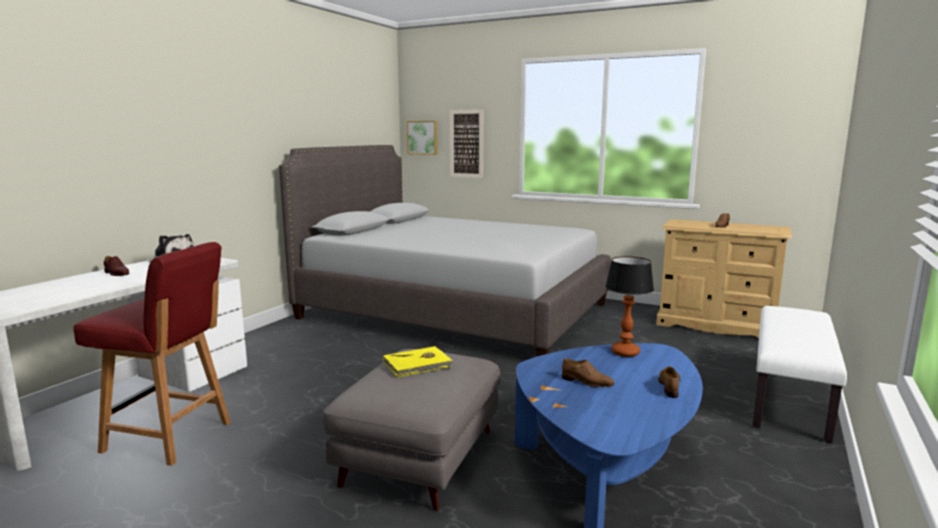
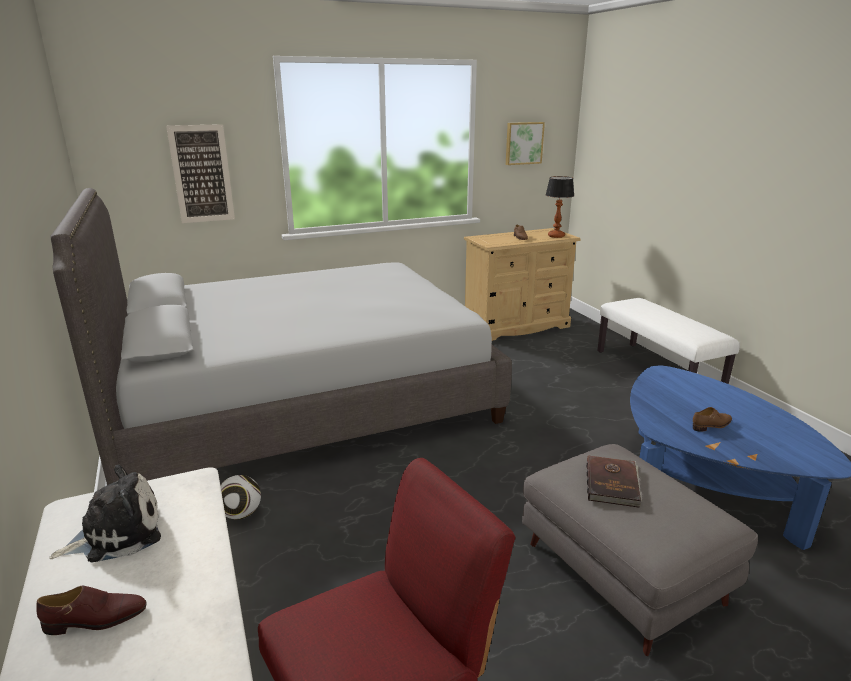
camera: 50 degrees left, 10 degrees up
(325, 339) = (241, 514): none -> football
(418, 365) = (613, 483): yellow book -> brown book
(423, 137) = (121, 169): picture -> picture (523, 143)
(624, 352) = (658, 385): table lamp -> table lamp (556, 236)
(669, 386) = (741, 402): brown shoe -> none

